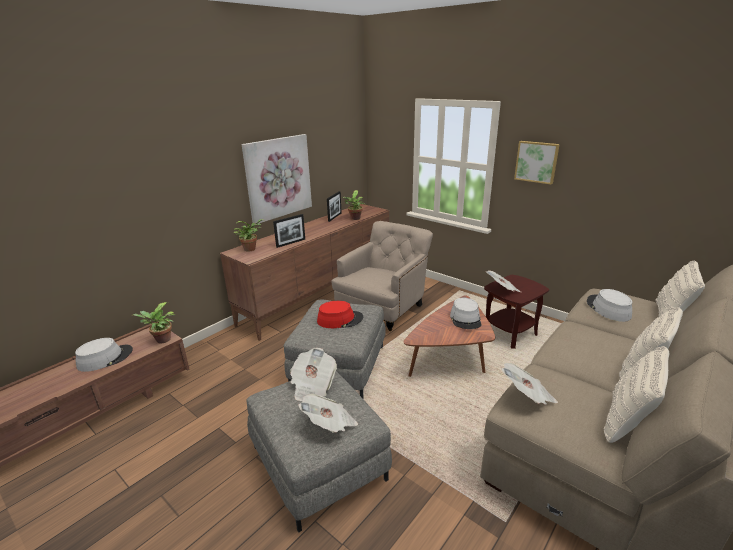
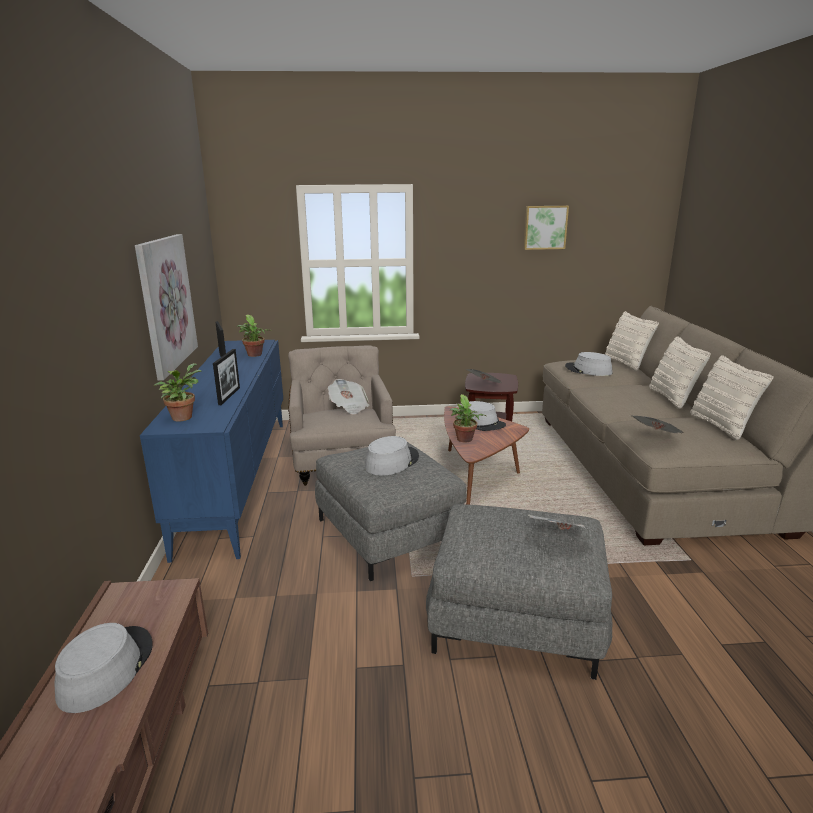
camera: 45 degrees left, 5 degrees down
(161, 340) = (168, 596): potted plant -> potted plant (465, 440)
(312, 385) = (484, 522): newspaper -> newspaper (349, 407)
(319, 294) = (237, 479): brown cabinet -> blue cabinet
(340, 320) = (392, 462): red hat -> grey hat
(536, 162) = (462, 247): picture -> picture (545, 227)

